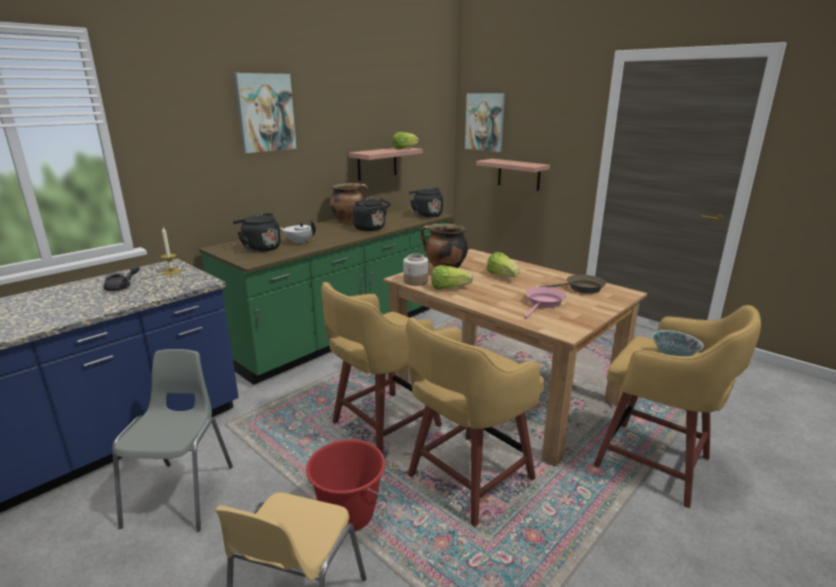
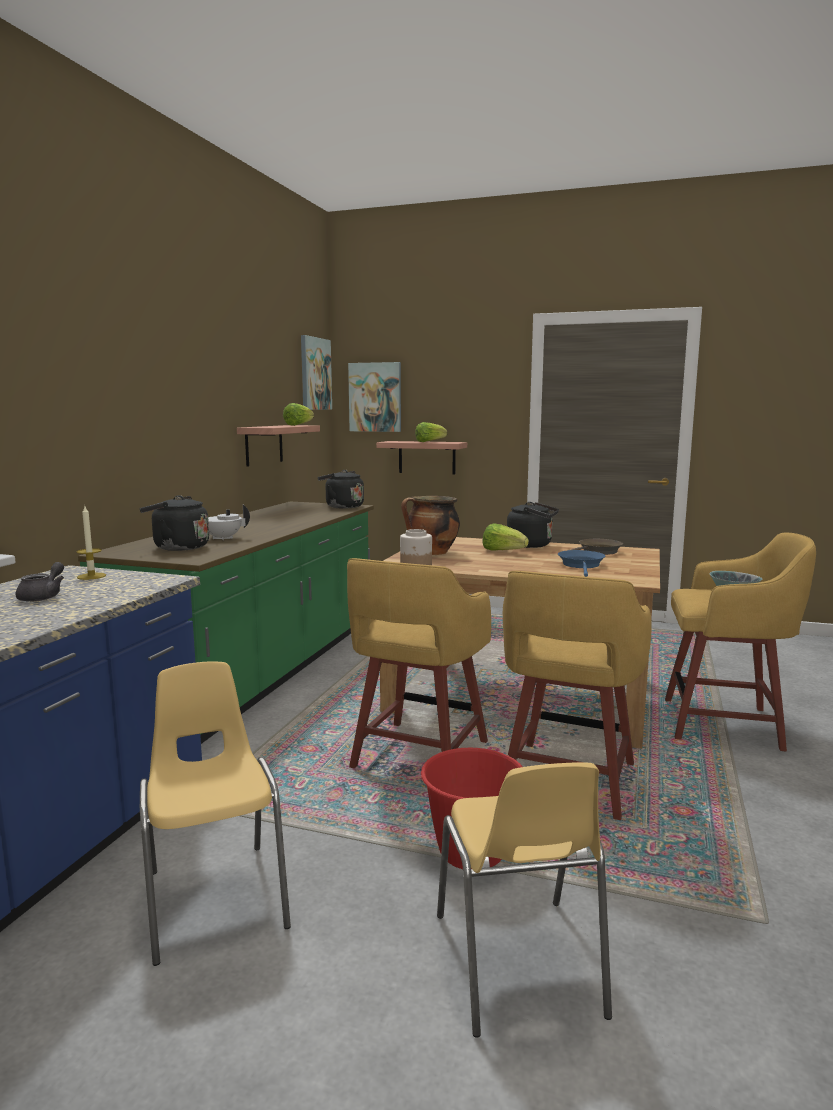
camera: 25 degrees left, 10 degrees down
(182, 494) = (215, 898): grey chair -> yellow chair
(265, 113) = (152, 364): picture -> picture (315, 374)
(349, 221) = (252, 517): cooking pot -> none
(371, 229) = (296, 521): black kettle -> black kettle (532, 545)
(448, 288) = (464, 566): lettuce -> lettuce (429, 442)
(543, 303) = (581, 565): pink frying pan -> blue frying pan

